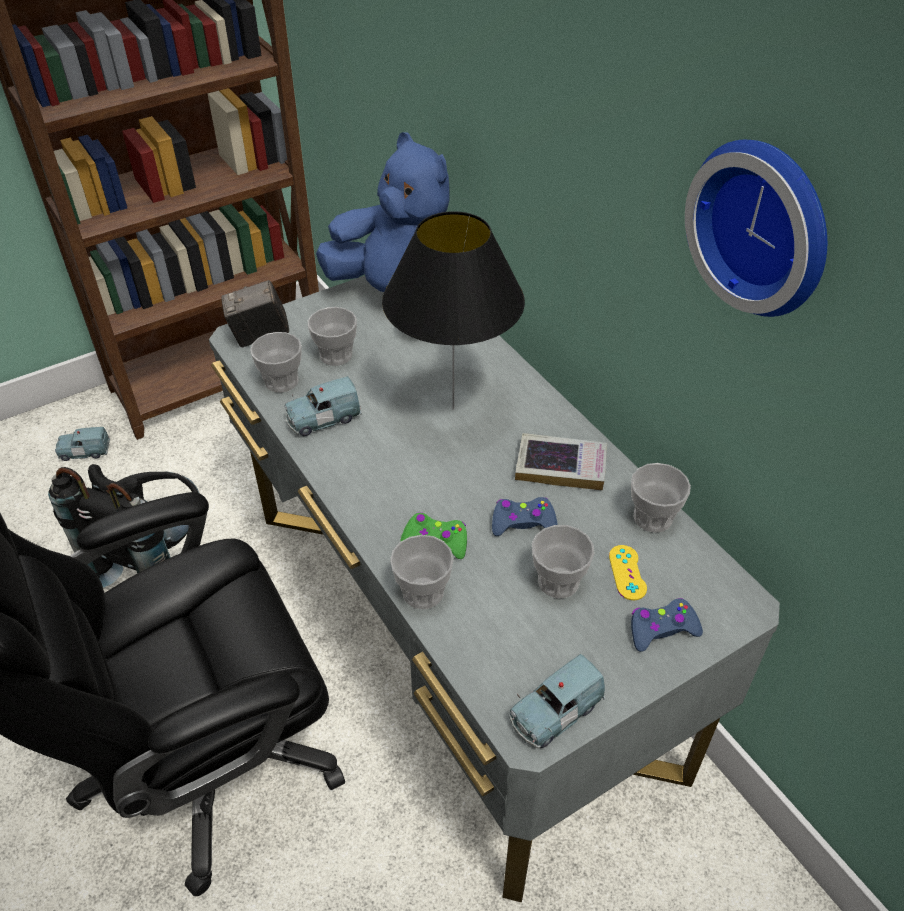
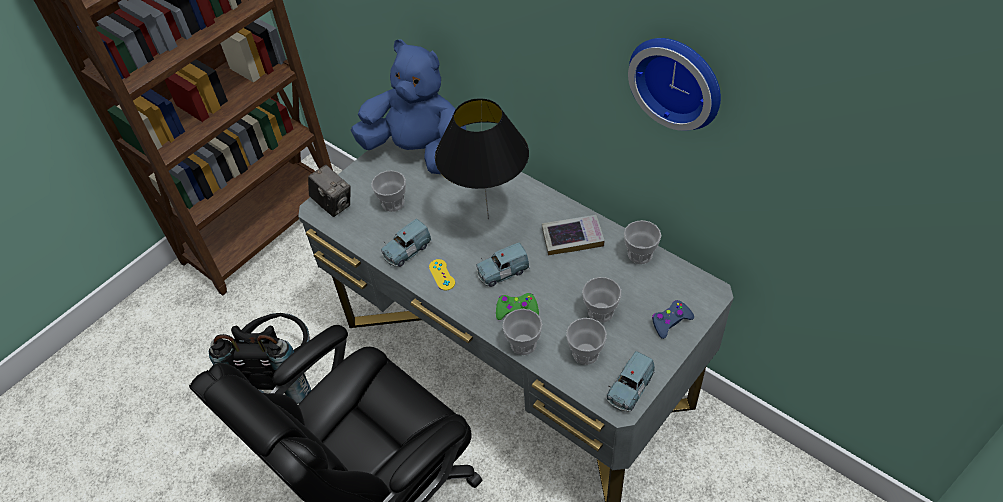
camera: 15 degrees left, 5 degrees up
(84, 451) = (186, 316): blue toy car -> blue toy car (502, 272)
(259, 336) = (333, 204): camera -> camera turned 105 degrees counterclockwise
(281, 381) = (365, 232): cup -> cup (585, 353)
(522, 522) = (564, 281): blue game controller -> none
(627, 572) = (638, 293): yellow game controller -> yellow game controller (442, 275)

